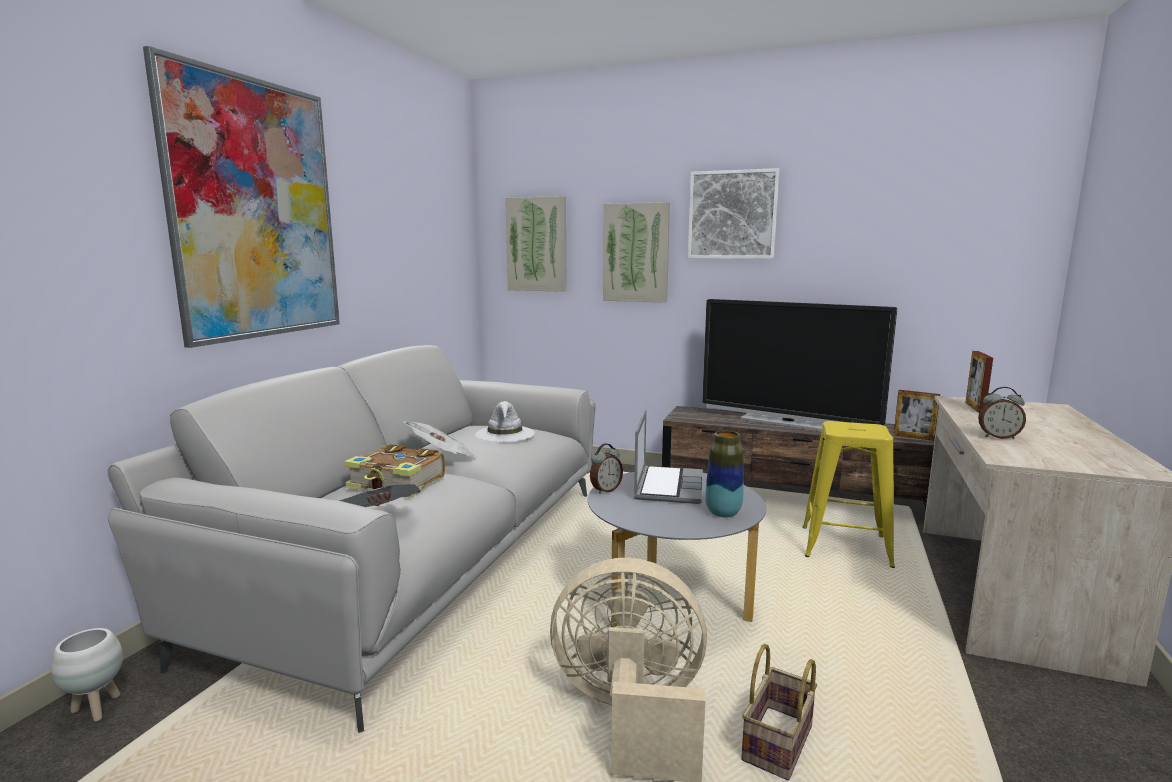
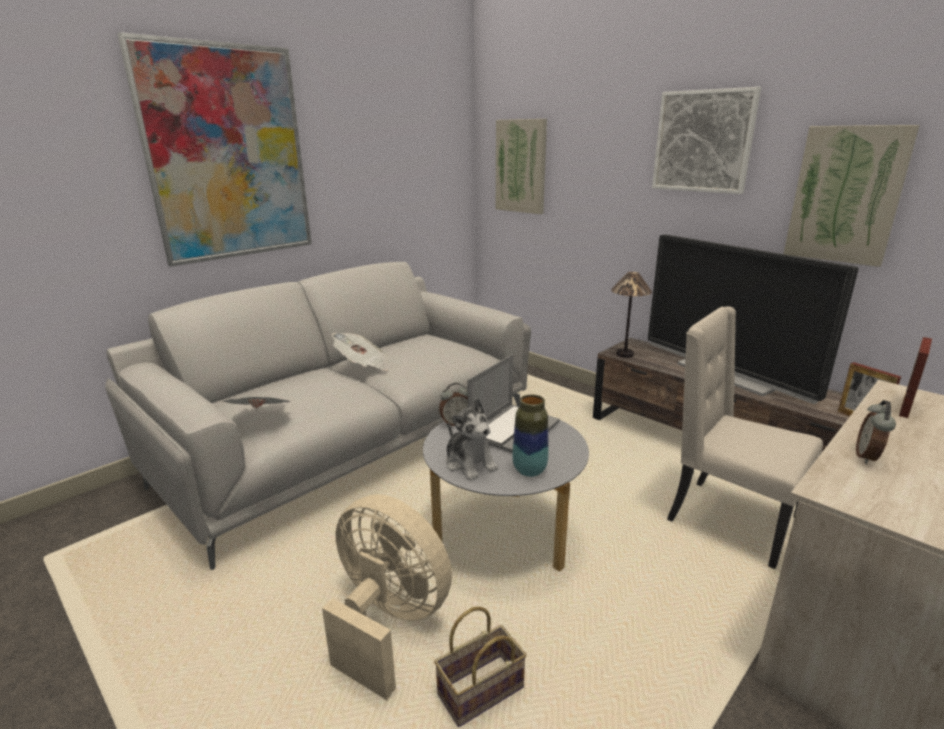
camera: 25 degrees right, 10 degrees up
(96, 709) = (100, 504): white planter -> none
(397, 483) = (306, 386): book -> none
(505, 434) = (433, 349): white hat -> none
(636, 253) = (605, 179): picture -> picture (846, 195)
(662, 518) = (470, 463): none -> plush toy
(688, 418) = (625, 354): none -> table lamp
(845, 547) = (729, 519): yellow stool -> beige chair
(998, 437) = (868, 457): alarm clock -> alarm clock turned 75 degrees clockwise

